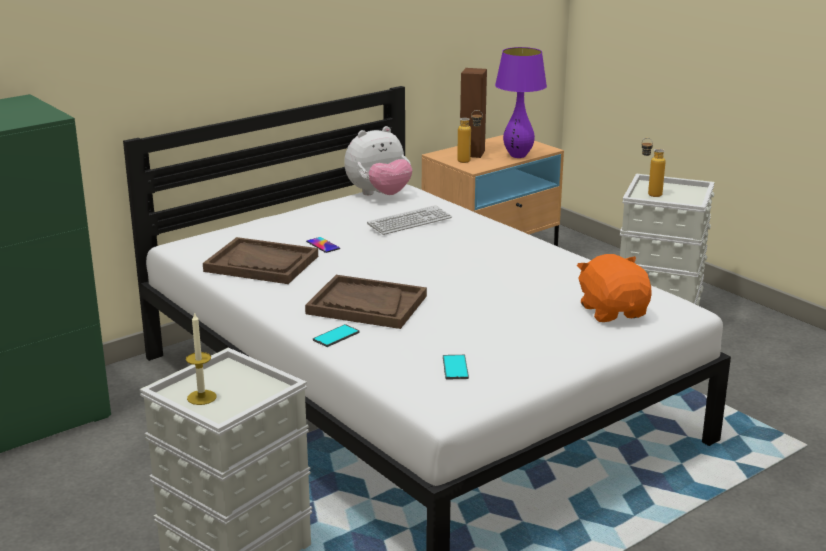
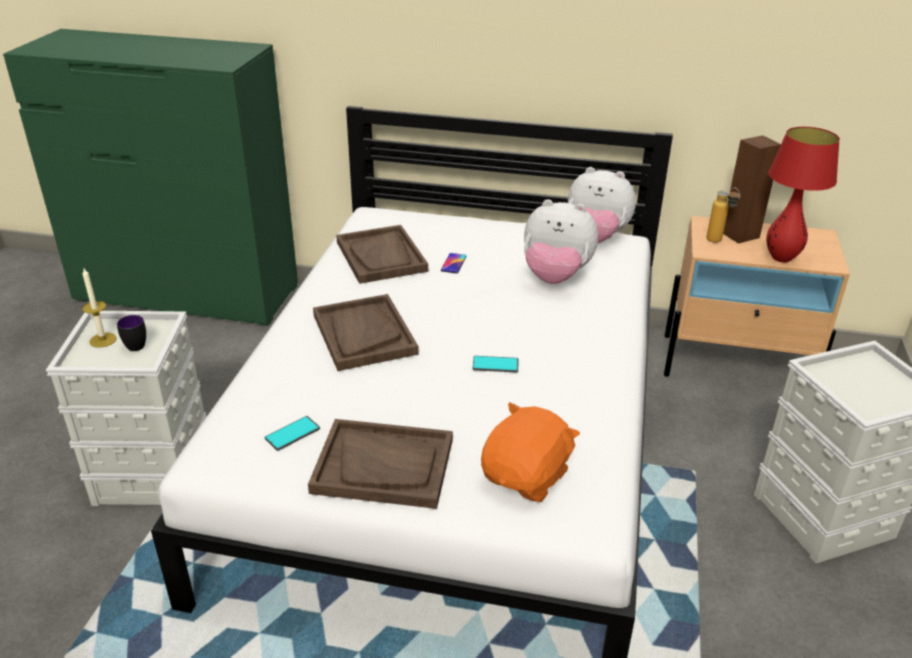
camera: 50 degrees right, 10 degrees up
(237, 384) = (137, 344): none -> mug
(336, 336) = (289, 348): phone -> phone (495, 365)
(409, 222) = (555, 277): keyboard -> plush toy
(518, 156) = (781, 258): purple table lamp -> red table lamp
(541, 348) = (384, 466): none -> brown tray
(649, 194) = (844, 372): bottle -> none

